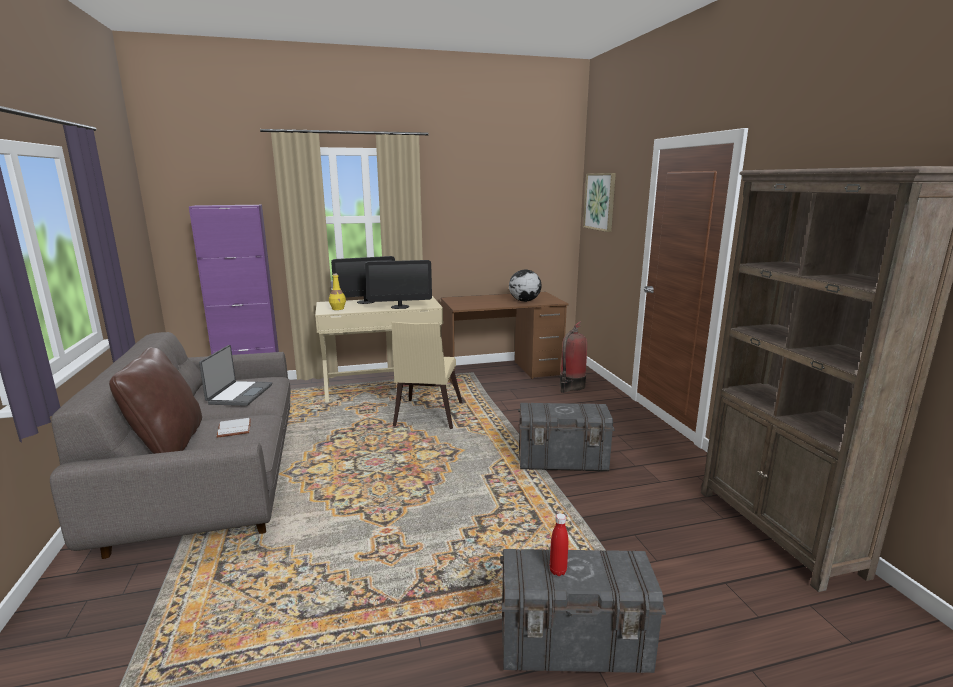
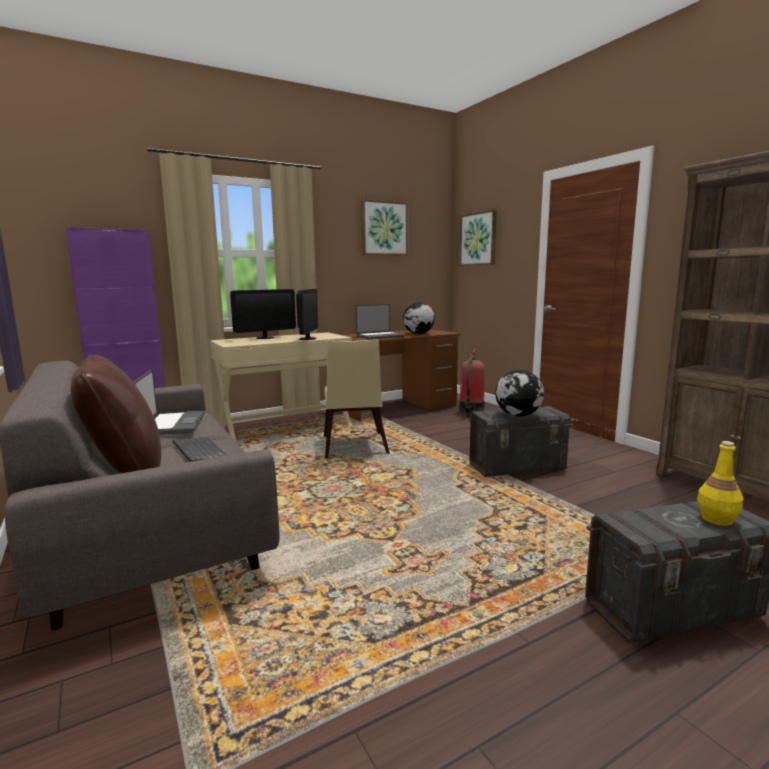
camera: 15 degrees left, 5 degrees down
(233, 429) = (197, 451): white book -> keyboard
(338, 308) = (242, 342): yellow bottle -> yellow bottle (717, 519)
(400, 307) = (307, 339): monitor -> monitor turned 60 degrees counterclockwise
(480, 303) = (379, 336): none -> laptop
(500, 189) = (384, 228): none -> picture
(558, 571) = (668, 523): red bottle -> none
(560, 413) = (518, 415): none -> globe

